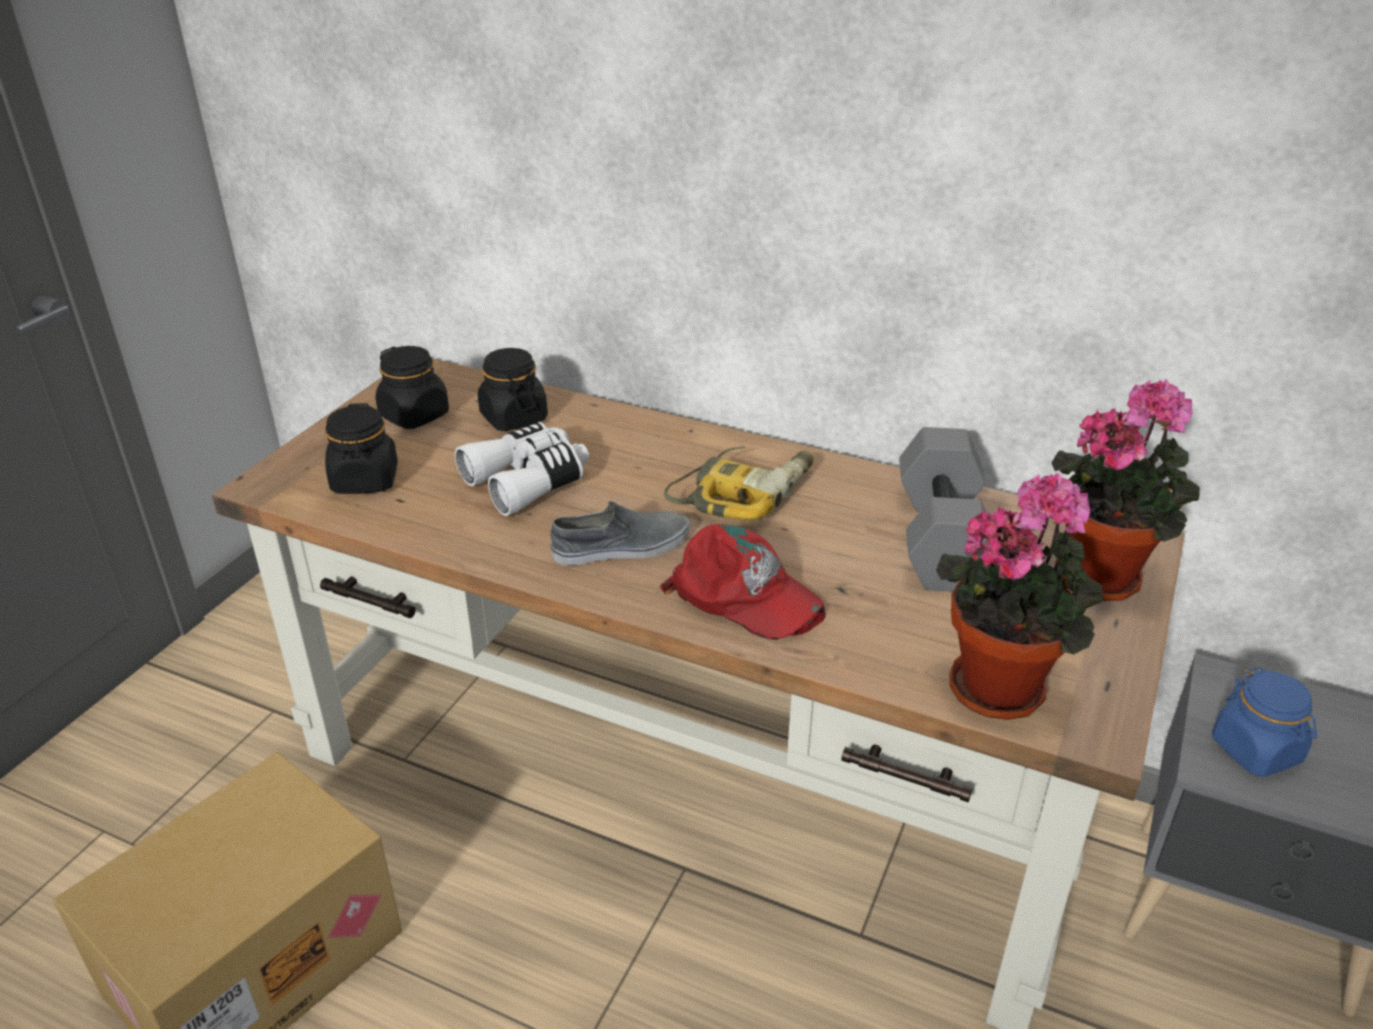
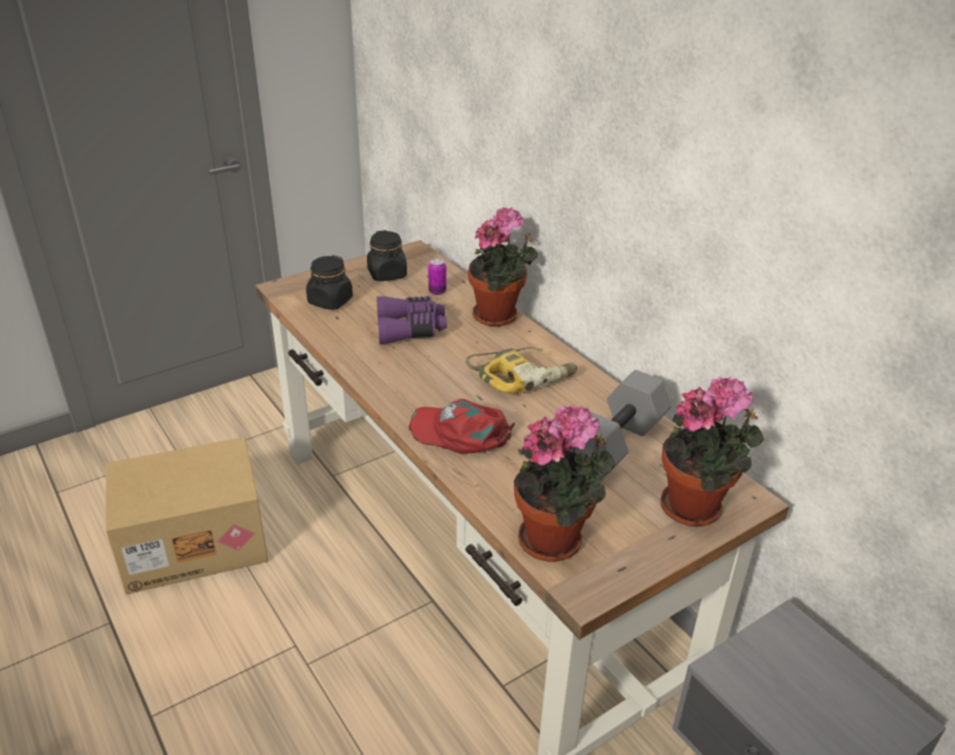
camera: 30 degrees right, 0 degrees up
(513, 417) = (437, 291): black jar -> can
(529, 480) = (410, 329): white binoculars -> purple binoculars
(622, 547) = (423, 382): grey shoe -> none
(633, 425) = (499, 317): none -> potted plant
(744, 596) = (461, 433): red cap -> red cap turned 135 degrees clockwise
(1256, 750) = (764, 675): blue jar -> none

